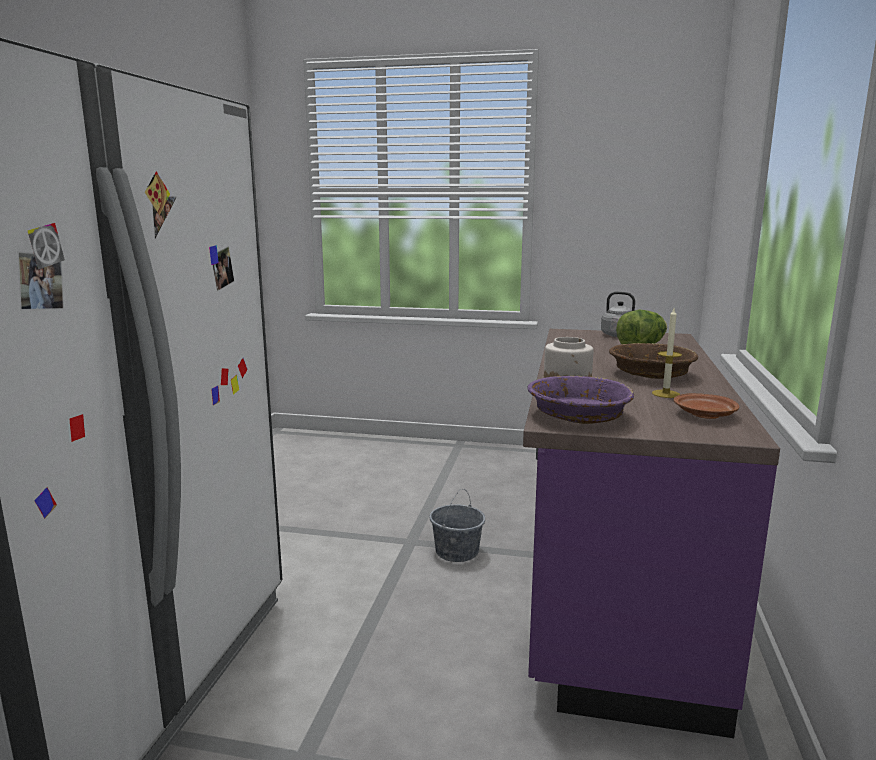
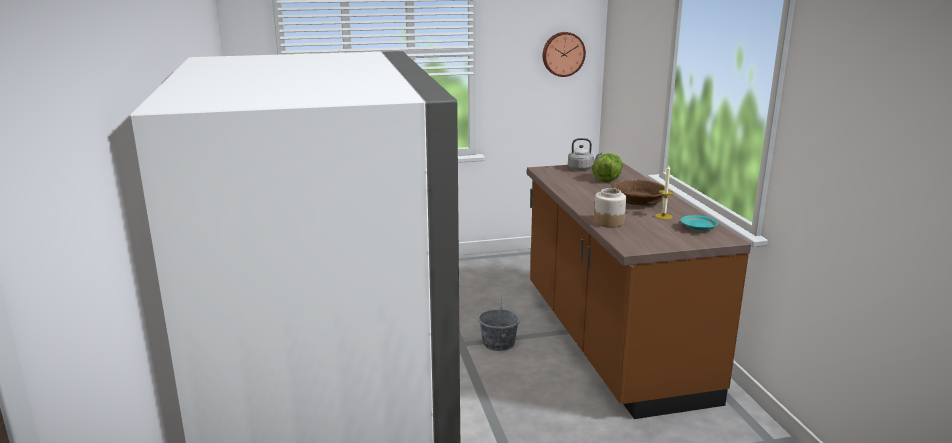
camera: 25 degrees left, 5 degrees up
(579, 416) = (639, 240): purple bowl -> none
(612, 586) = (611, 342): purple counter -> brown counter
(651, 198) = (563, 54): none -> wall clock
(704, 415) = (698, 228): brown plate -> turquoise plate

